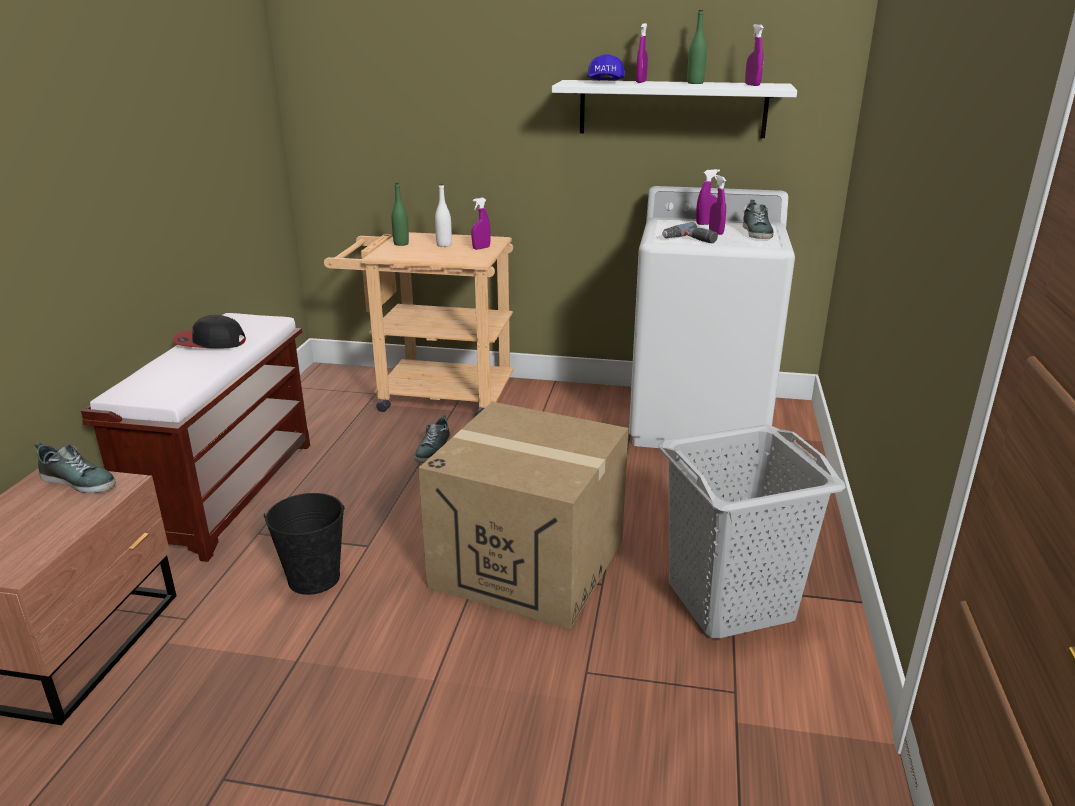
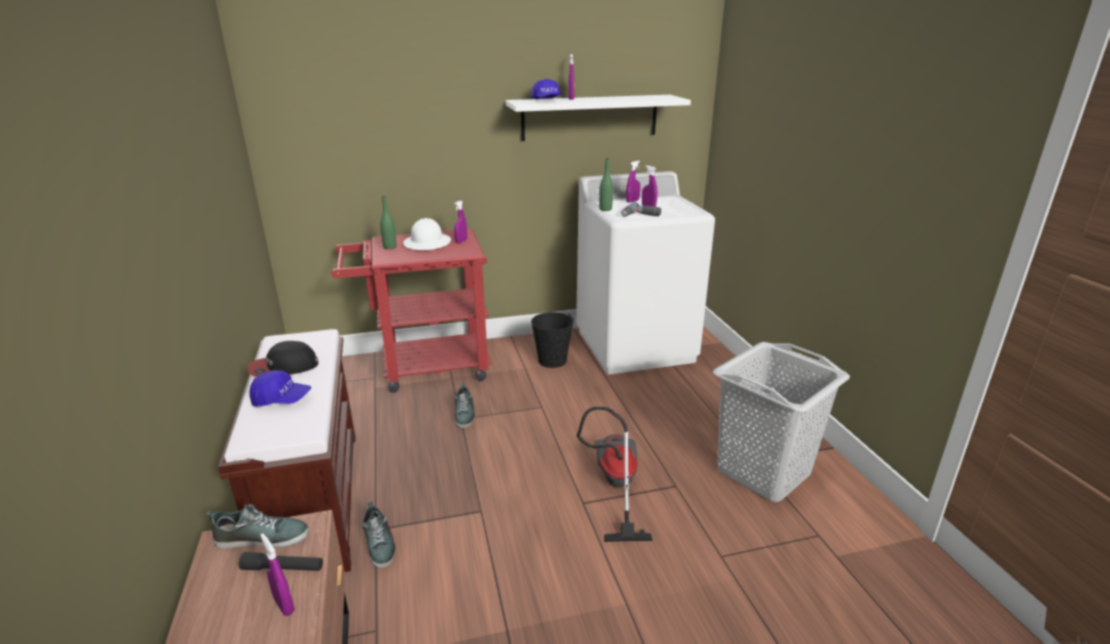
camera: 25 degrees left, 0 degrees up
(69, 509) = (283, 568): none -> black flashlight
(178, 368) = (282, 399): none -> blue cap
(314, 578) = (459, 553): black bucket -> black bucket (552, 360)
(432, 394) = (424, 368): beige cart -> red cart
(444, 245) = (427, 243): white bottle -> white hard hat
(529, 563) = (614, 486): cardboard box -> vacuum cleaner
(695, 83) = (610, 98): green bottle -> green bottle (605, 209)
(752, 85) = (652, 97): purple spray bottle -> purple spray bottle (284, 605)
(757, 232) = (674, 204): shoe -> shoe (380, 544)

